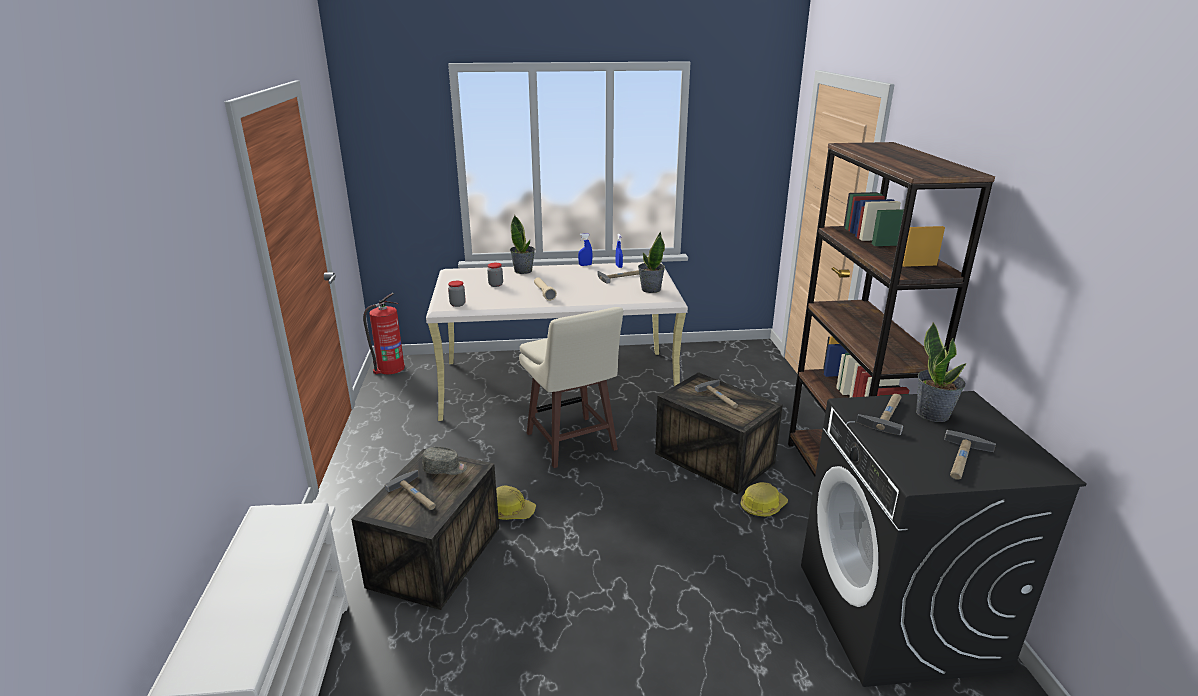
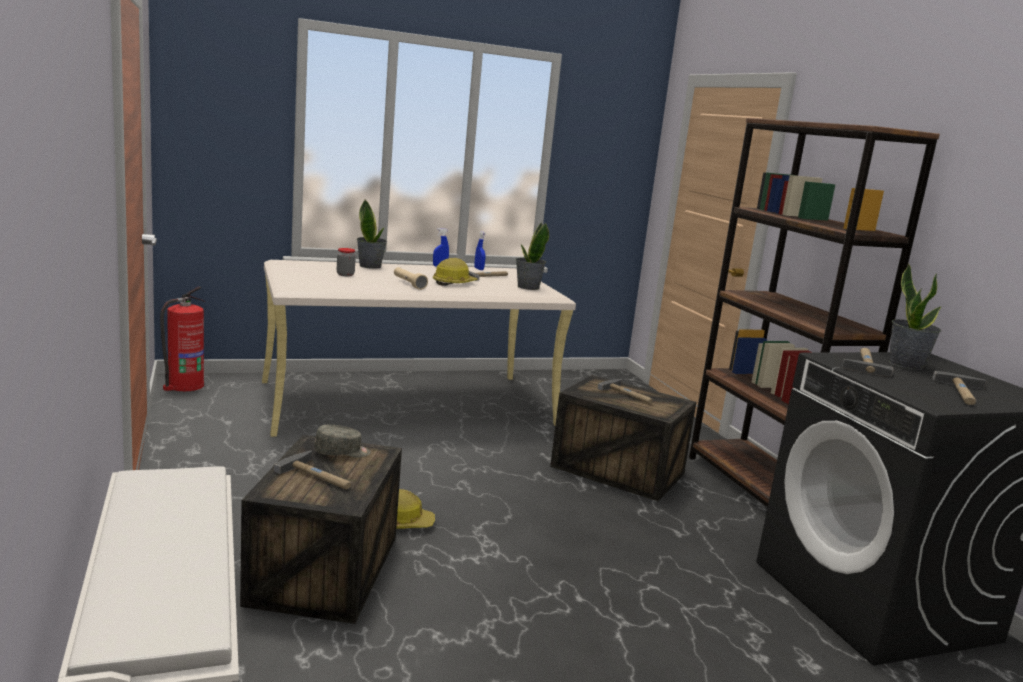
camera: 15 degrees left, 10 degrees down
(457, 304) = (309, 287): jar -> none
(571, 443) = (448, 457): beige stool -> none
(762, 506) = (689, 511): hard hat -> hard hat (453, 283)

